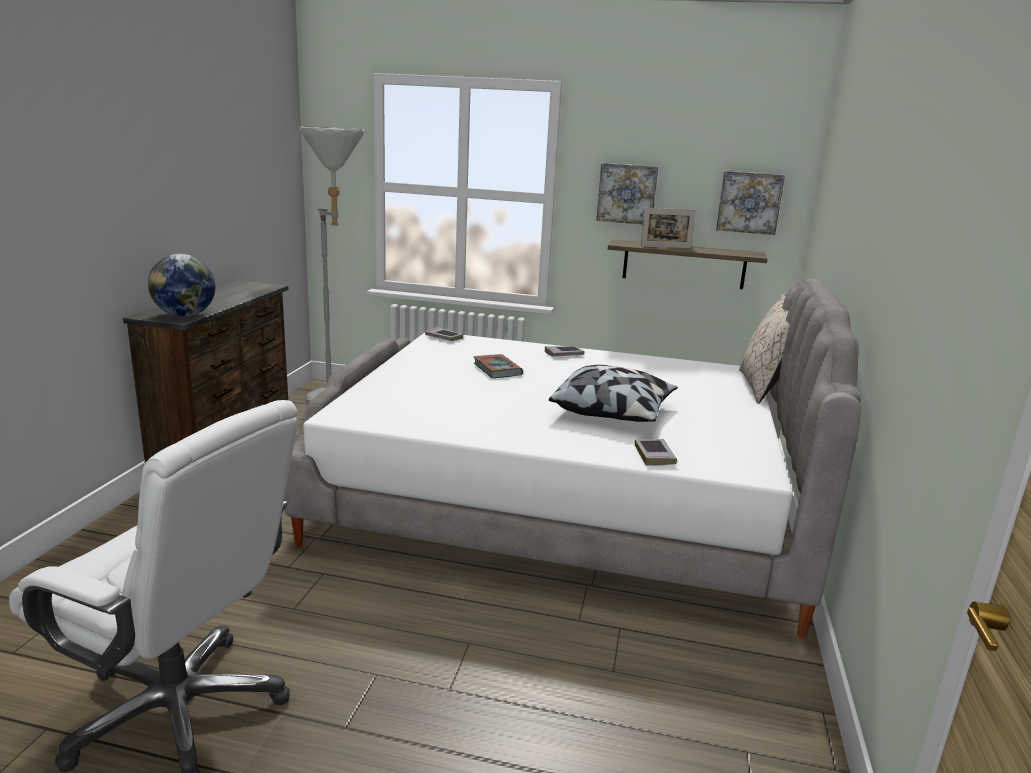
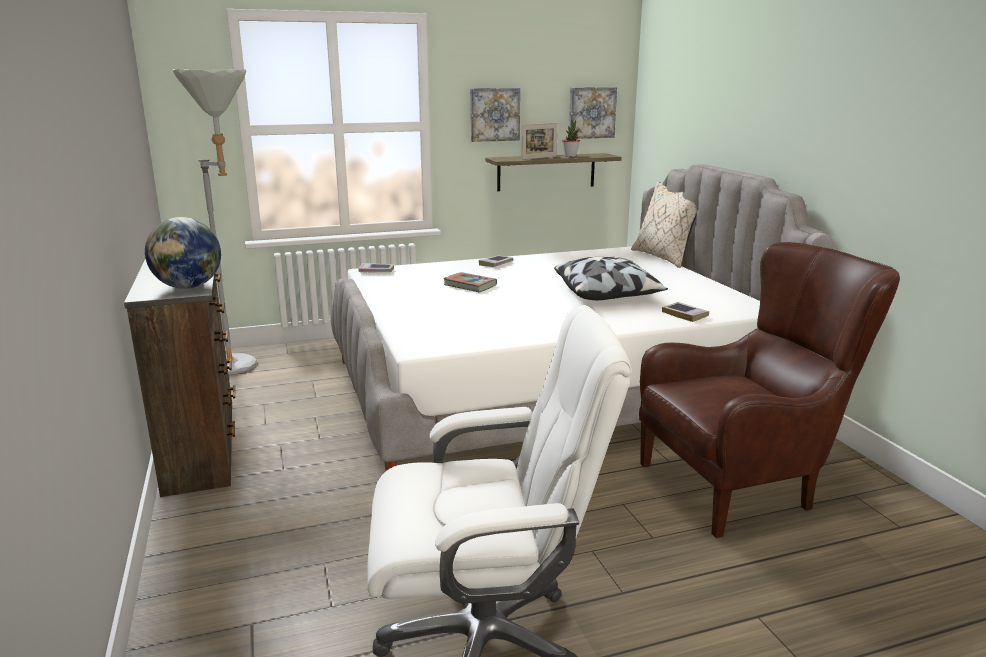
camera: 30 degrees left, 0 degrees up
(628, 681) = (746, 484): none -> brown armchair
(707, 250) = (570, 156): none -> potted plant

